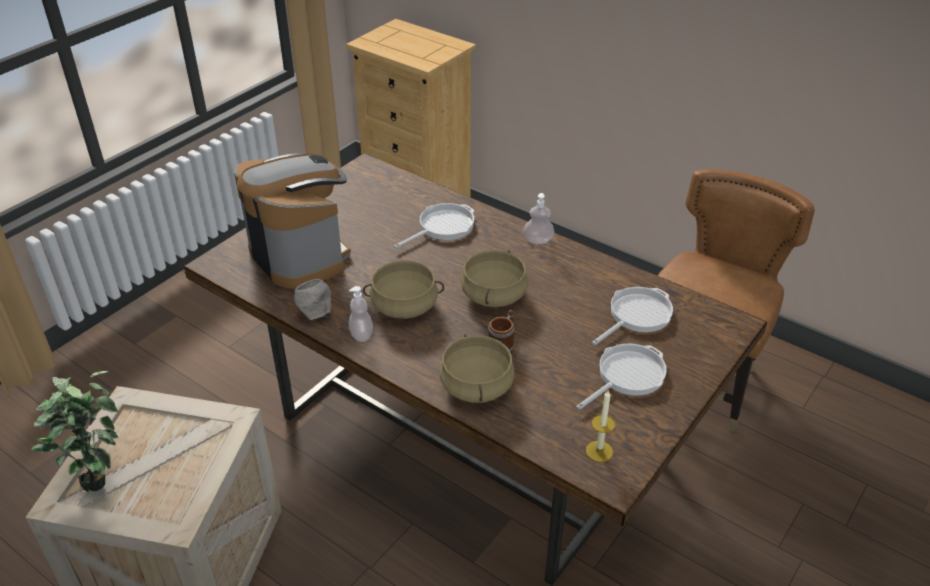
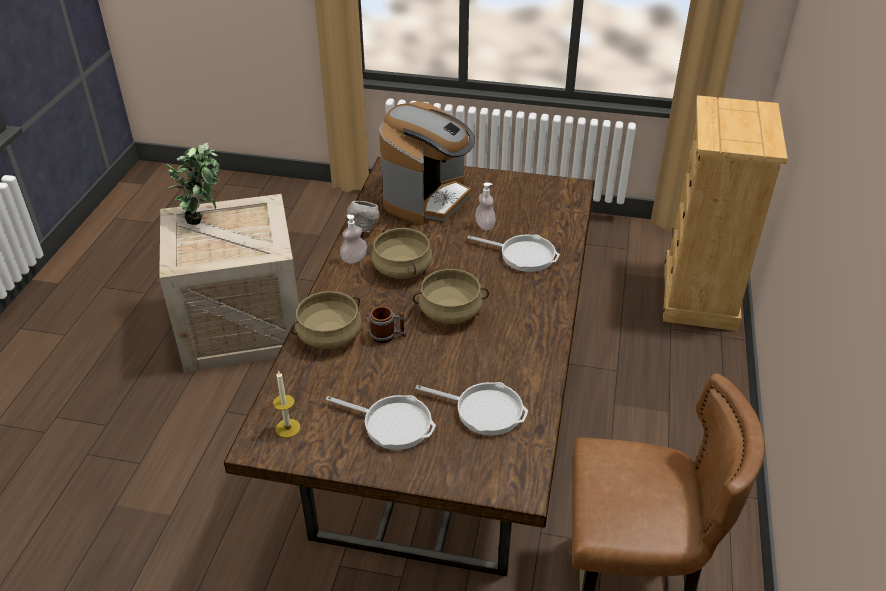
camera: 65 degrees right, 0 degrees up
(538, 240) = (551, 316): soap dispenser -> soap dispenser (485, 225)

